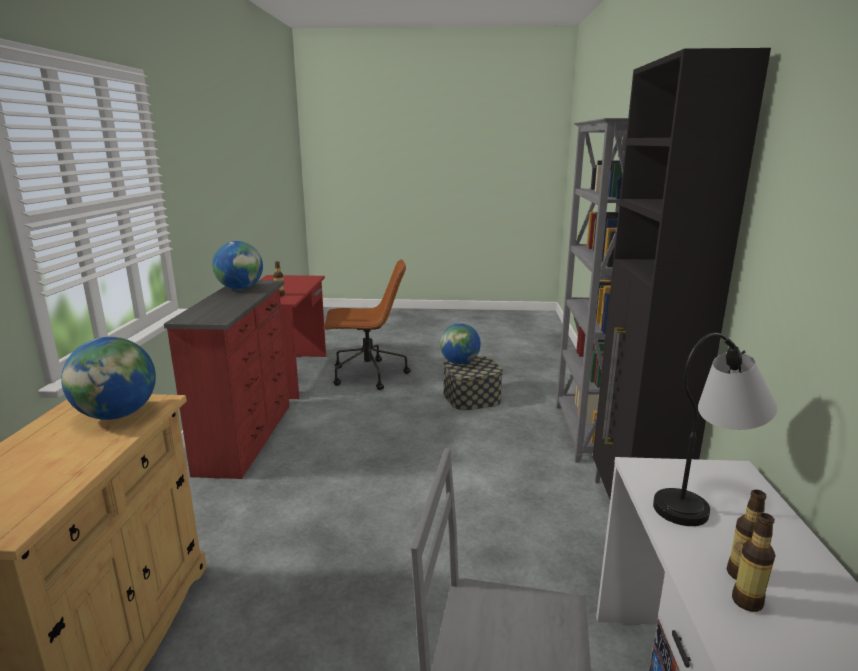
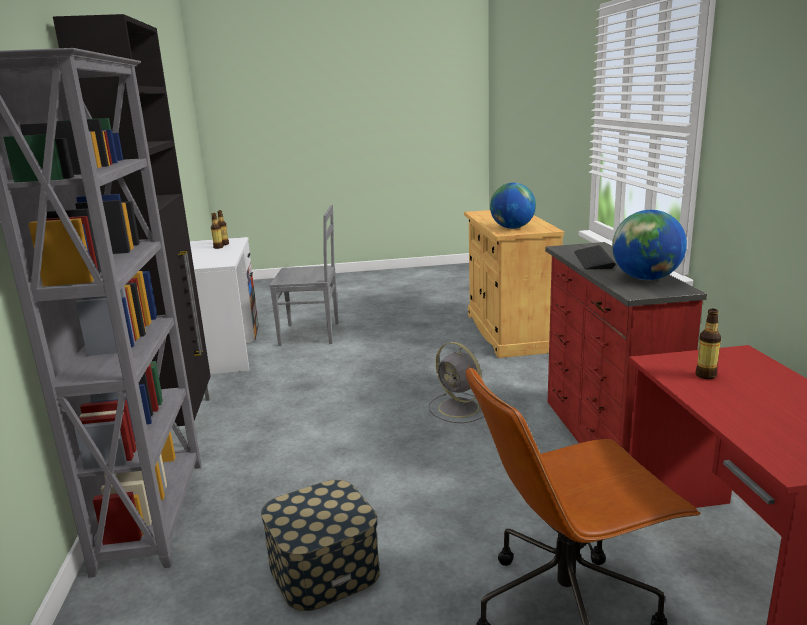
camera: 170 degrees right, 0 degrees up
(229, 305) = (593, 259): none -> keyboard
(329, 485) = (460, 408): none -> grey fan
(459, 363) = (343, 519): globe -> none
(705, 500) = (206, 258): table lamp -> none

